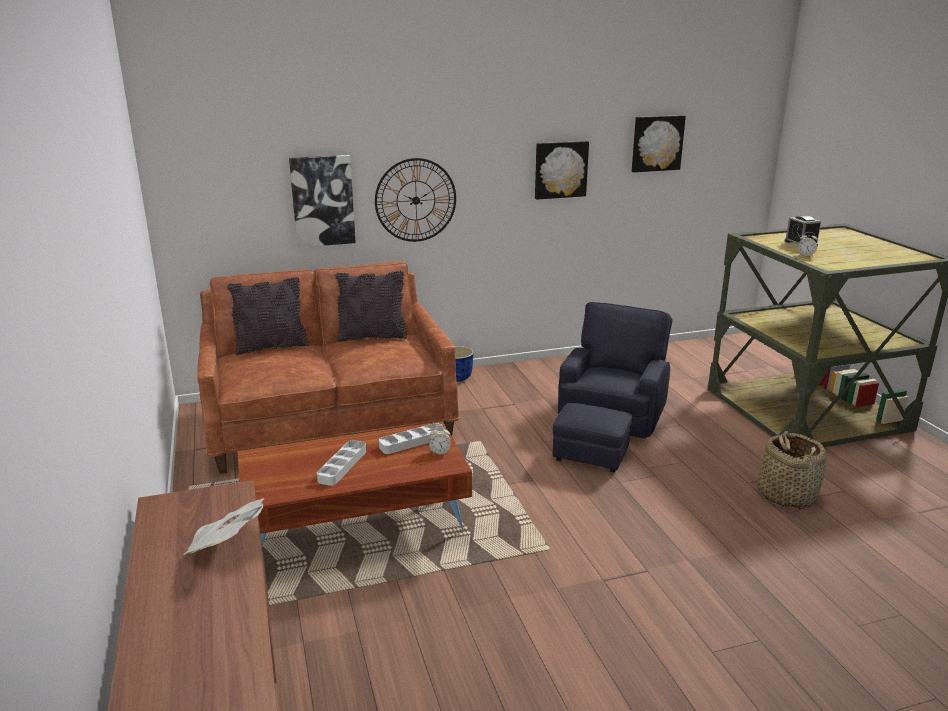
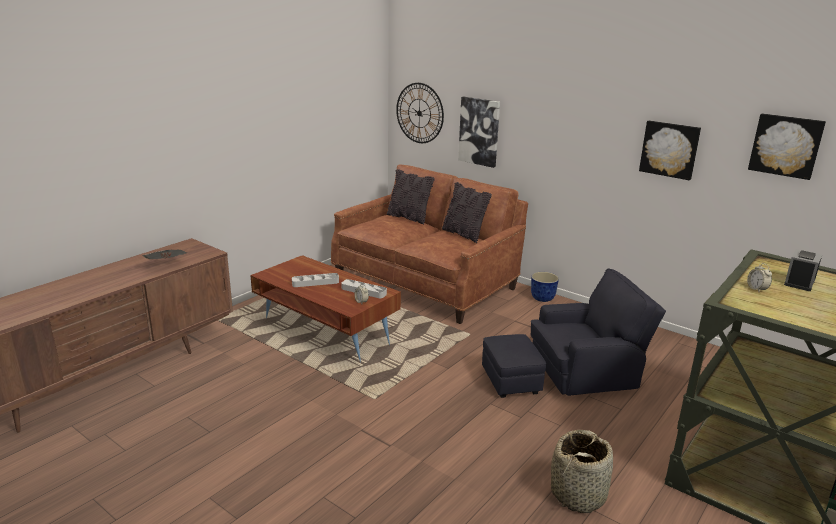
camera: 55 degrees right, 0 degrees up
(415, 200) = (541, 147): wall clock -> wall clock (419, 113)

